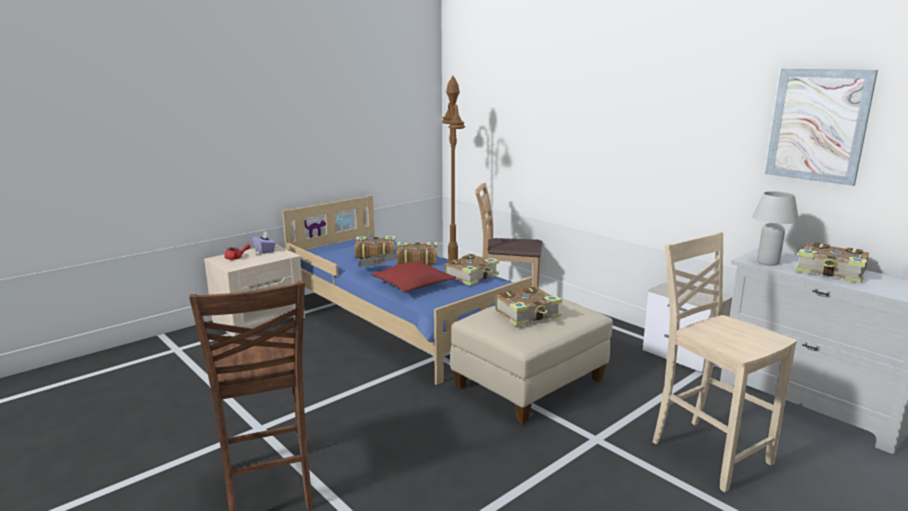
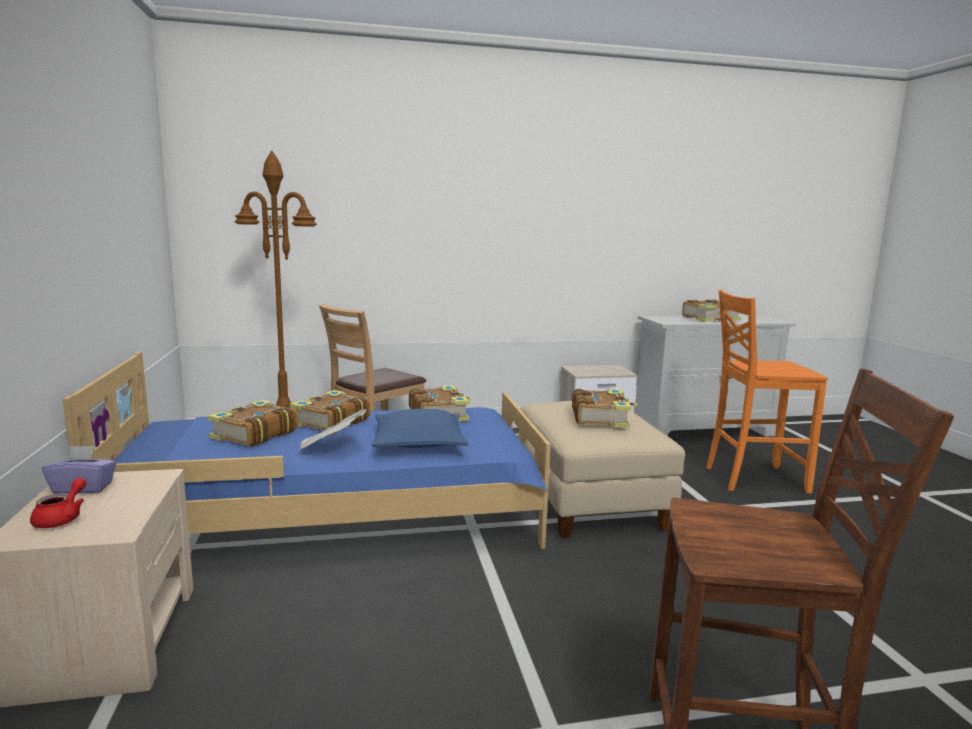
camera: 60 degrees left, 5 degrees down
(413, 285) = (418, 442): red pillow -> blue pillow
(708, 452) = (752, 479): beige chair -> orange chair
(768, 262) = (678, 321): white table lamp -> none
(817, 125) = (669, 208): picture -> none

